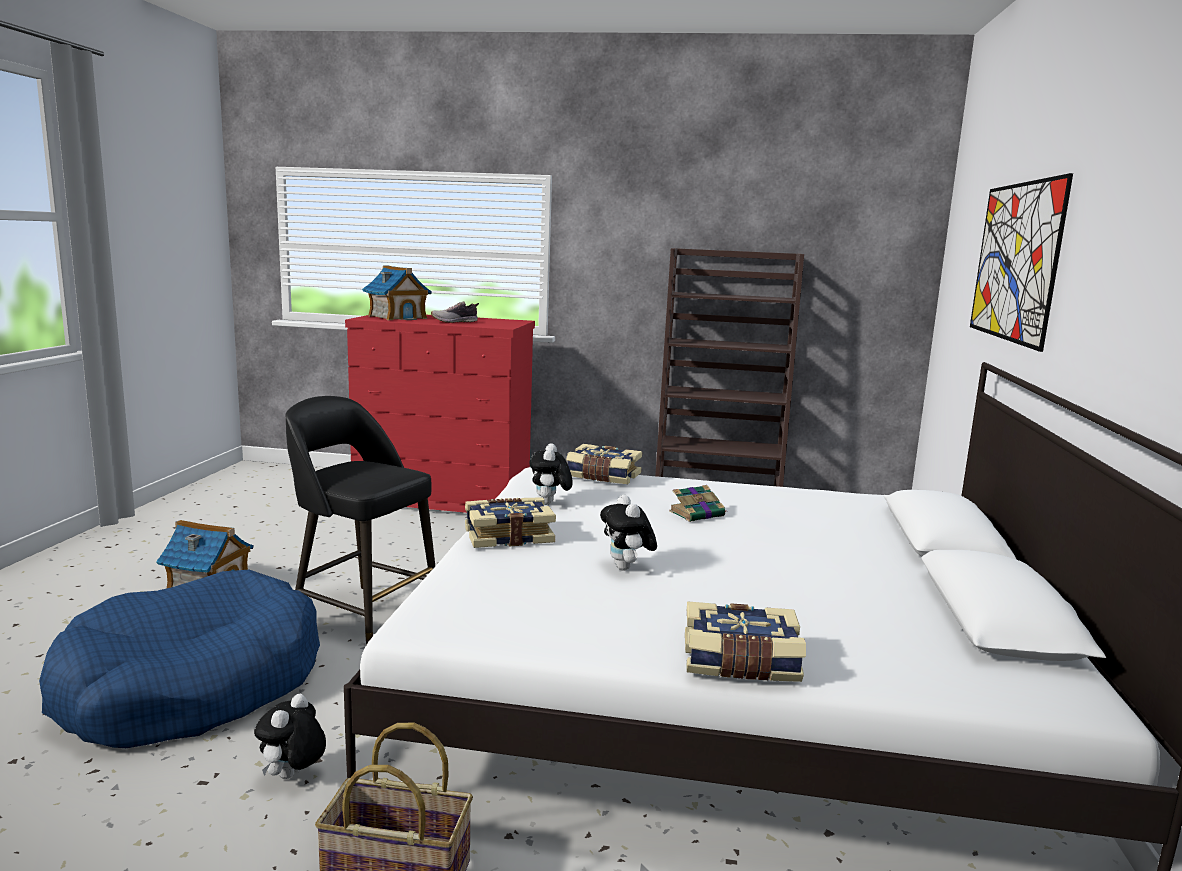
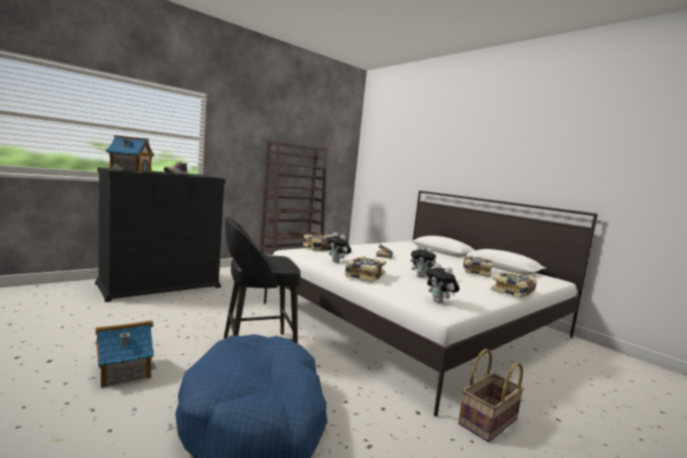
camera: 50 degrees left, 5 degrees down
(292, 776) = (391, 419): plush toy -> plush toy (439, 302)
(444, 498) = (160, 285): red dresser -> black dresser
(826, 599) = (475, 272): none -> book
(1015, 261) = (426, 155): picture -> none

